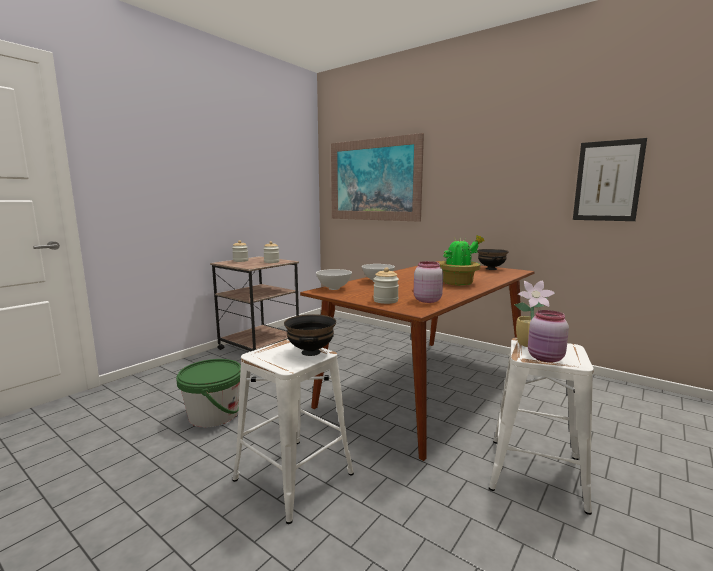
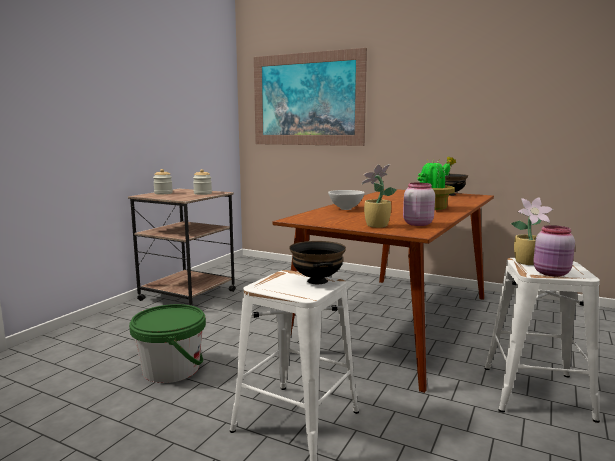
camera: 10 degrees left, 0 degrees up
(333, 288) = (306, 217): white bowl -> none
(385, 301) = (375, 226): jar -> potted plant
(607, 181) = (564, 101): picture -> none

